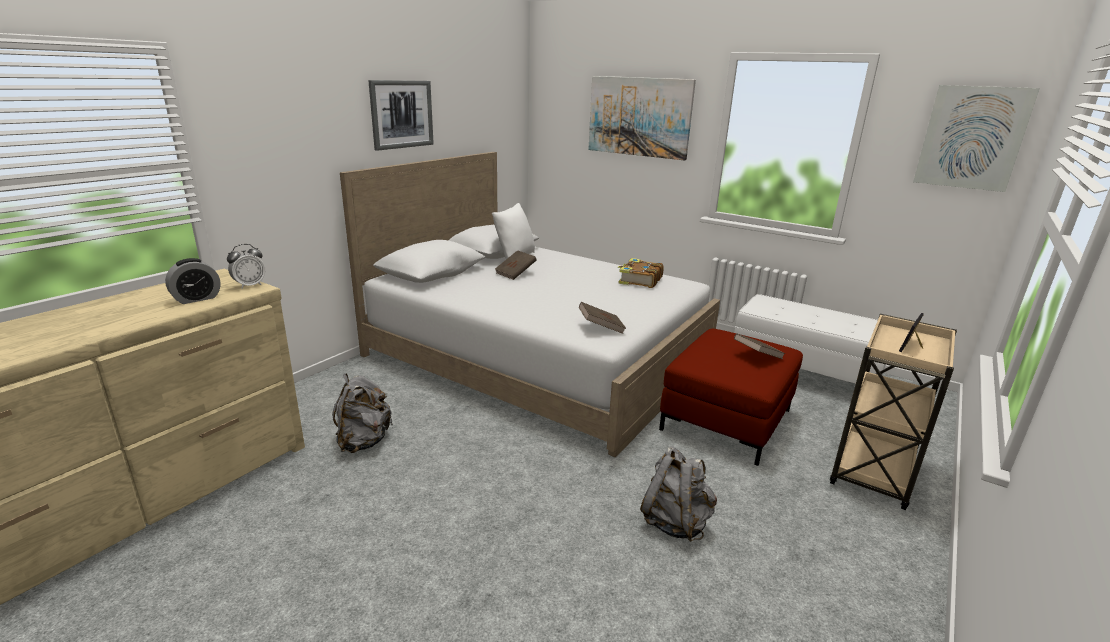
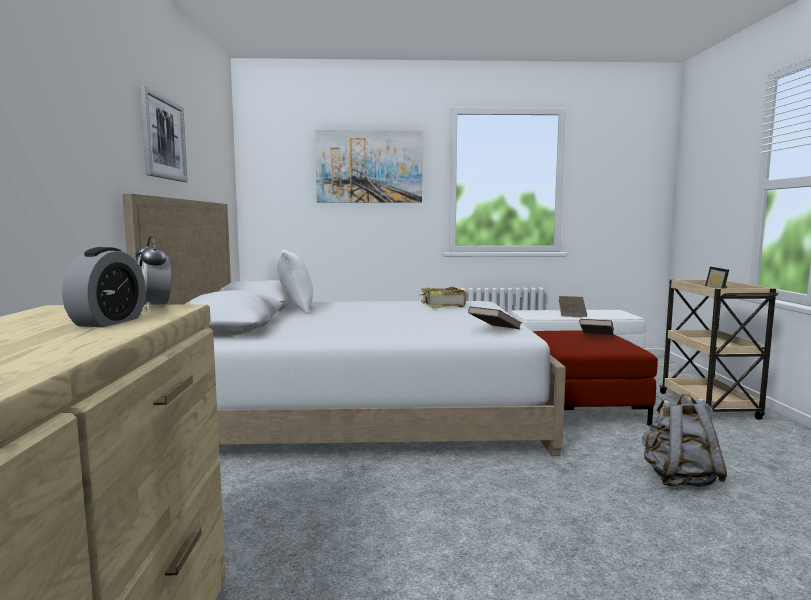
camera: 35 degrees left, 15 degrees down
(249, 285) = (155, 307): alarm clock -> alarm clock turned 135 degrees clockwise
(363, 441) = (297, 540): grey backpack -> none
(515, 273) = (324, 316): brown book -> brown book (572, 314)
(972, 138) = (634, 165): picture -> none

